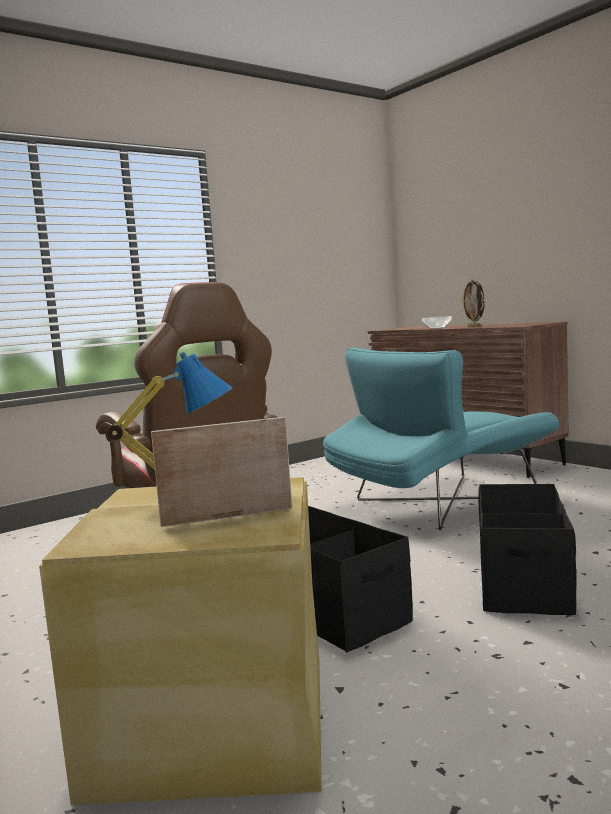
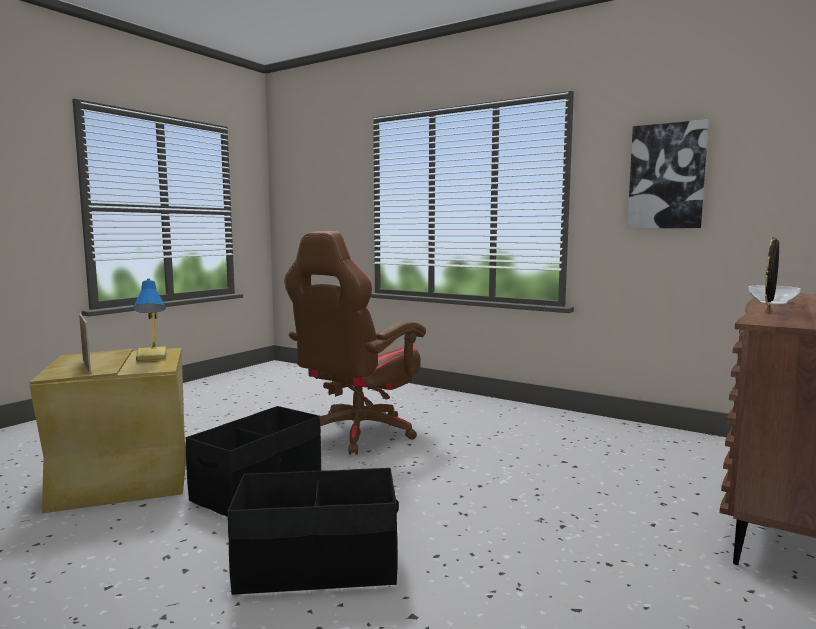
camera: 70 degrees right, 0 degrees up
(287, 243) = (666, 176): none -> picture
(438, 503) = (549, 506): turquoise armchair -> none

